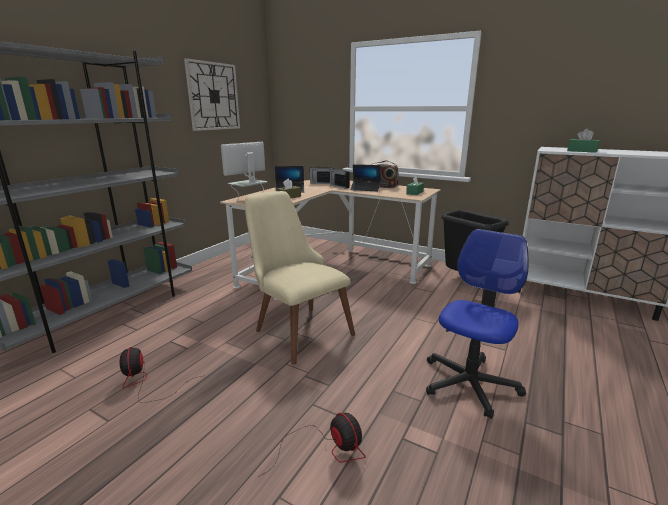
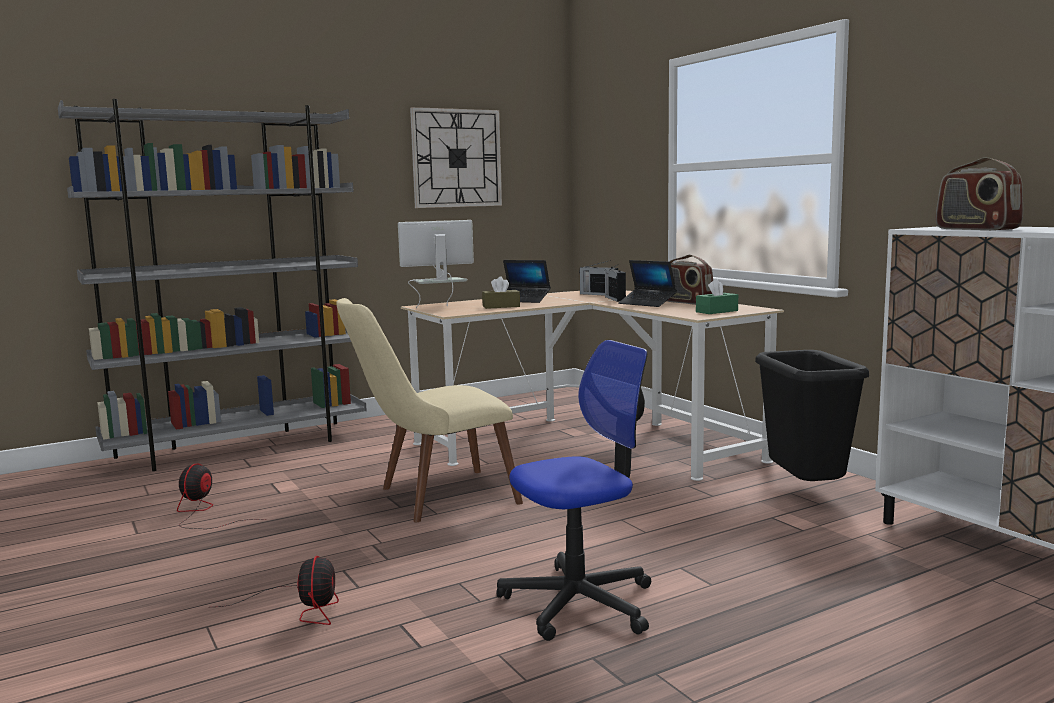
camera: 30 degrees right, 10 degrees down
(296, 328) = (431, 498): beige chair -> beige chair turned 105 degrees counterclockwise
(582, 151) = (976, 229): green tissue box -> radio

